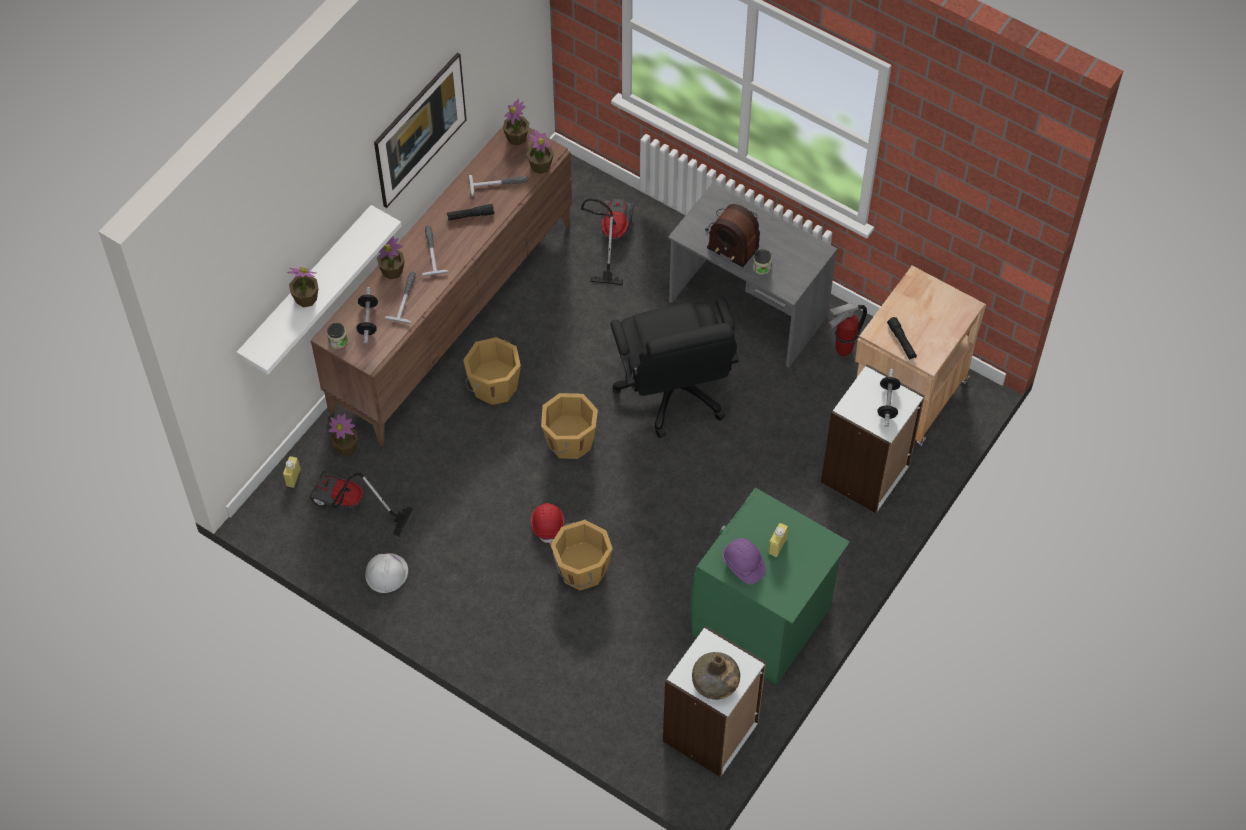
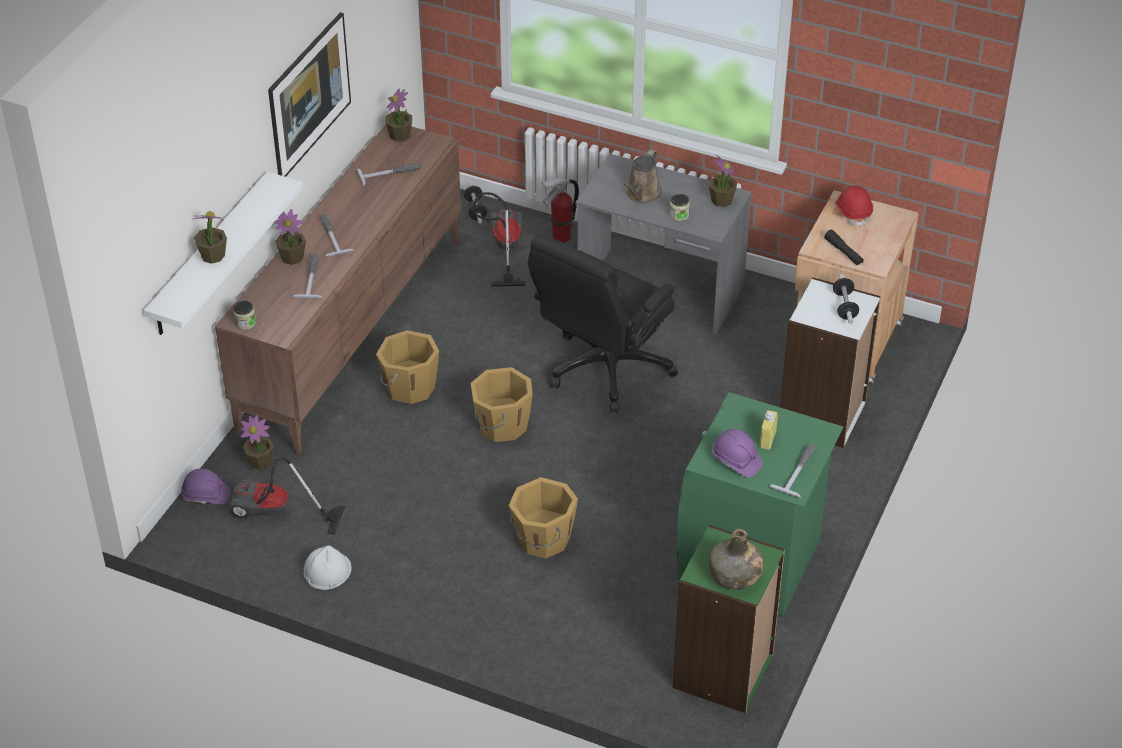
camera: 10 degrees left, 15 degrees down
(293, 477) = (206, 496): yellow bottle -> purple hard hat
(368, 320) = (274, 302): dumbbell -> dumbbell (475, 210)
(470, 215) = (366, 203): black flashlight -> none
(540, 166) = (429, 155): potted plant -> potted plant (721, 200)
(548, 524) = (496, 502): red hard hat -> red hard hat (853, 212)
(673, 395) = (603, 372): black office chair -> black office chair turned 60 degrees clockwise
(711, 733) = (724, 672): white bookcase -> green bookcase
(732, 237) = (642, 194): radio -> brown watering can
(797, 585) = (799, 471): none -> hammer
(843, 349) = (767, 312): fire extinguisher -> fire extinguisher (560, 240)

